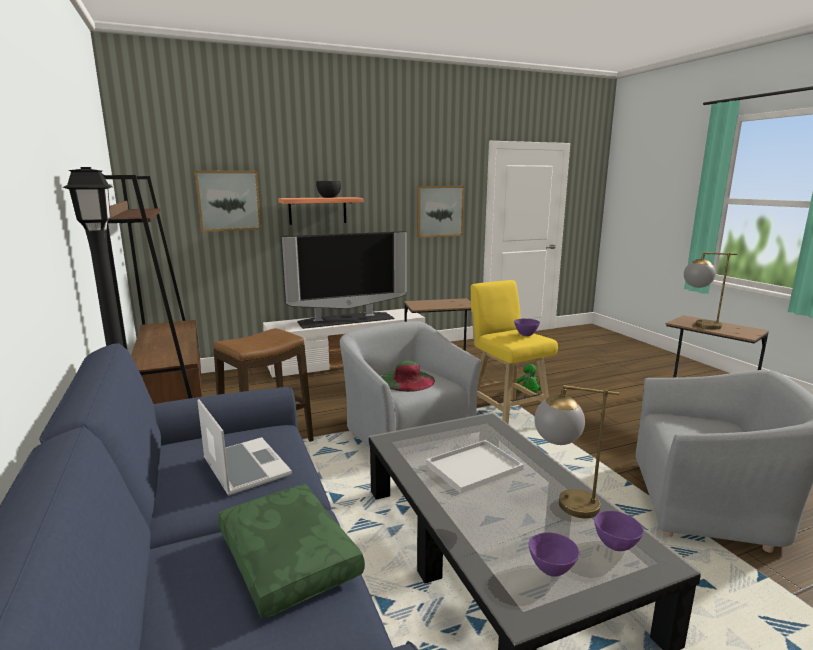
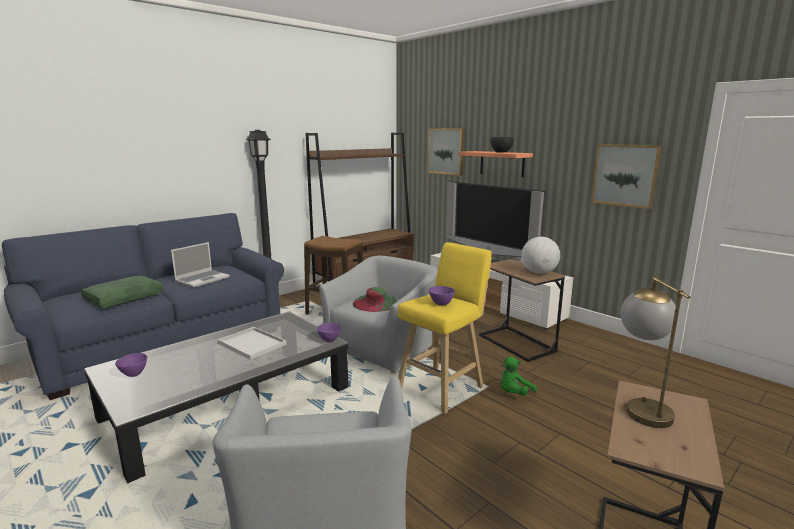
camera: 70 degrees right, 0 degrees up
(455, 301) = (539, 273): none -> globe
(563, 503) = (204, 375): table lamp -> none
(616, 545) = (151, 394): purple bowl -> purple bowl (329, 340)

